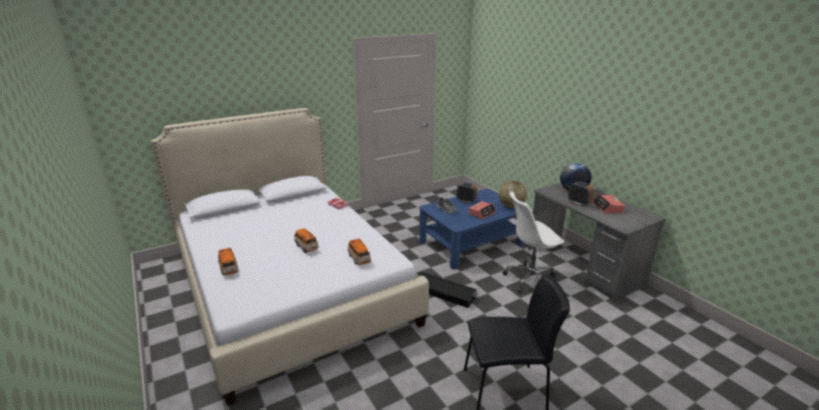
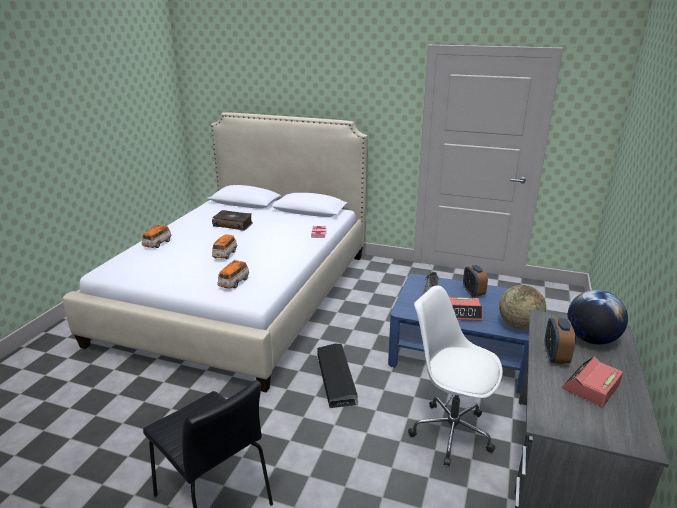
camera: 50 degrees right, 0 degrees up
(259, 226) = (233, 225): none -> book

